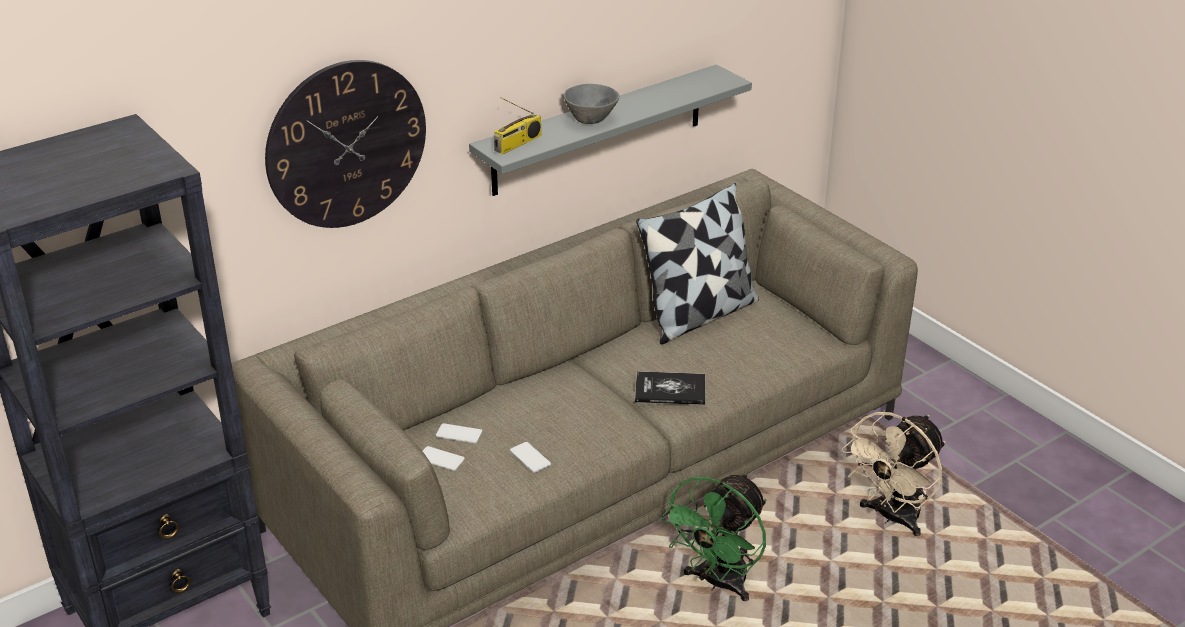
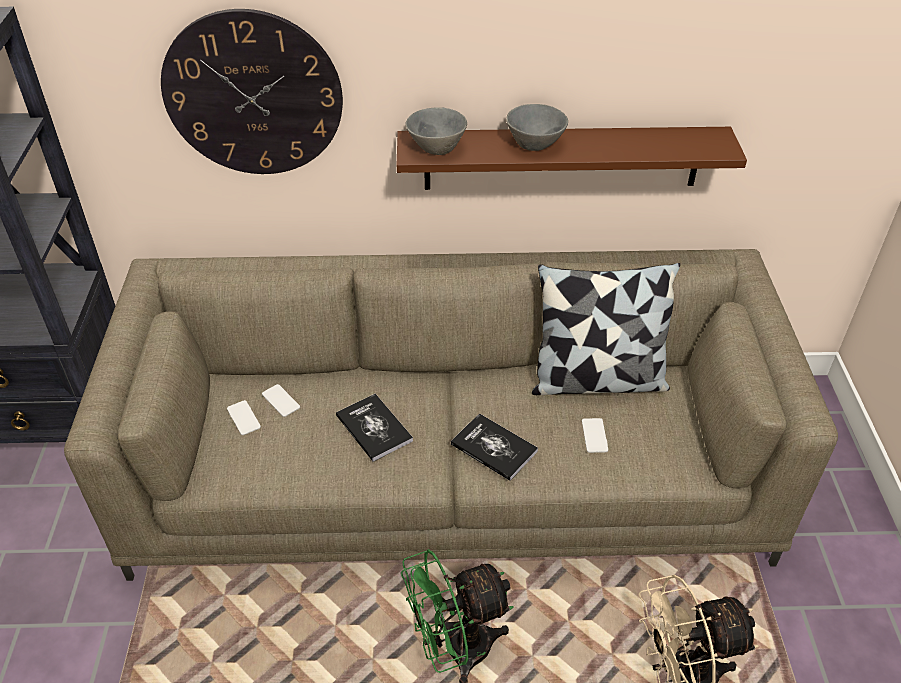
camera: 35 degrees right, 10 degrees up
(518, 144) = (437, 146): radio -> grey bowl
(530, 458) = (309, 455): phone -> phone (594, 436)
(561, 418) = (374, 428): none -> book
(598, 130) = (562, 158): grey shelf -> brown shelf

